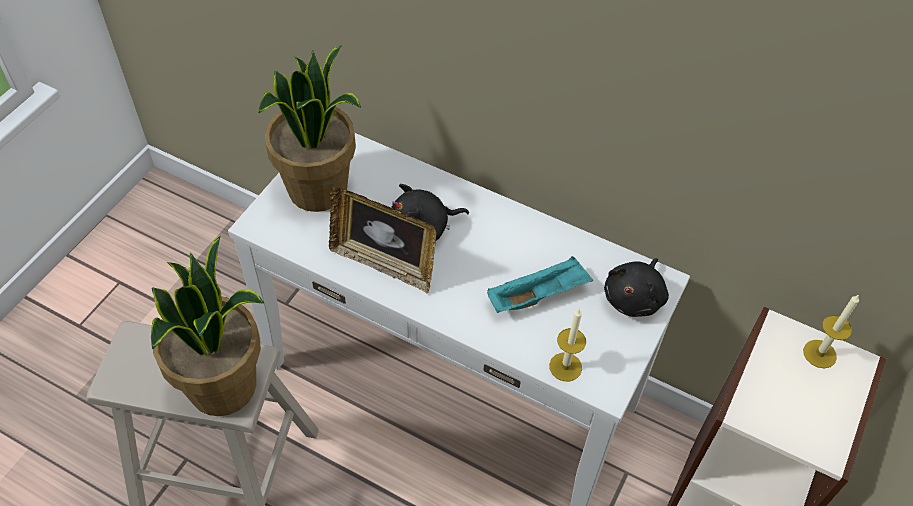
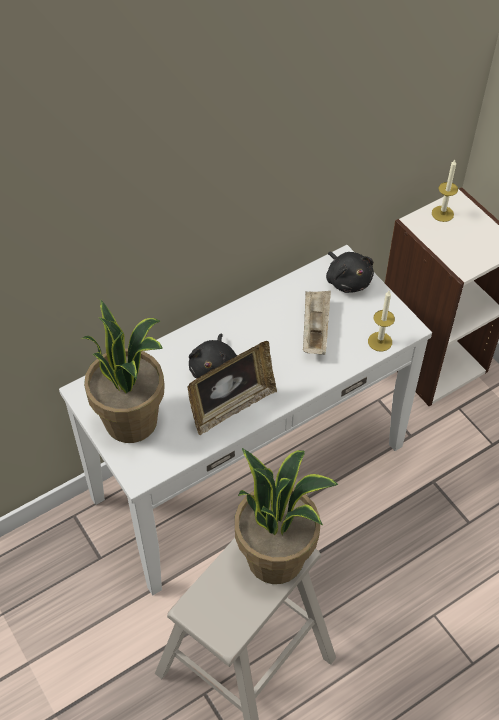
camera: 60 degrees left, 0 degrees up
(538, 295) = (315, 329): turquoise tray -> beige tray

